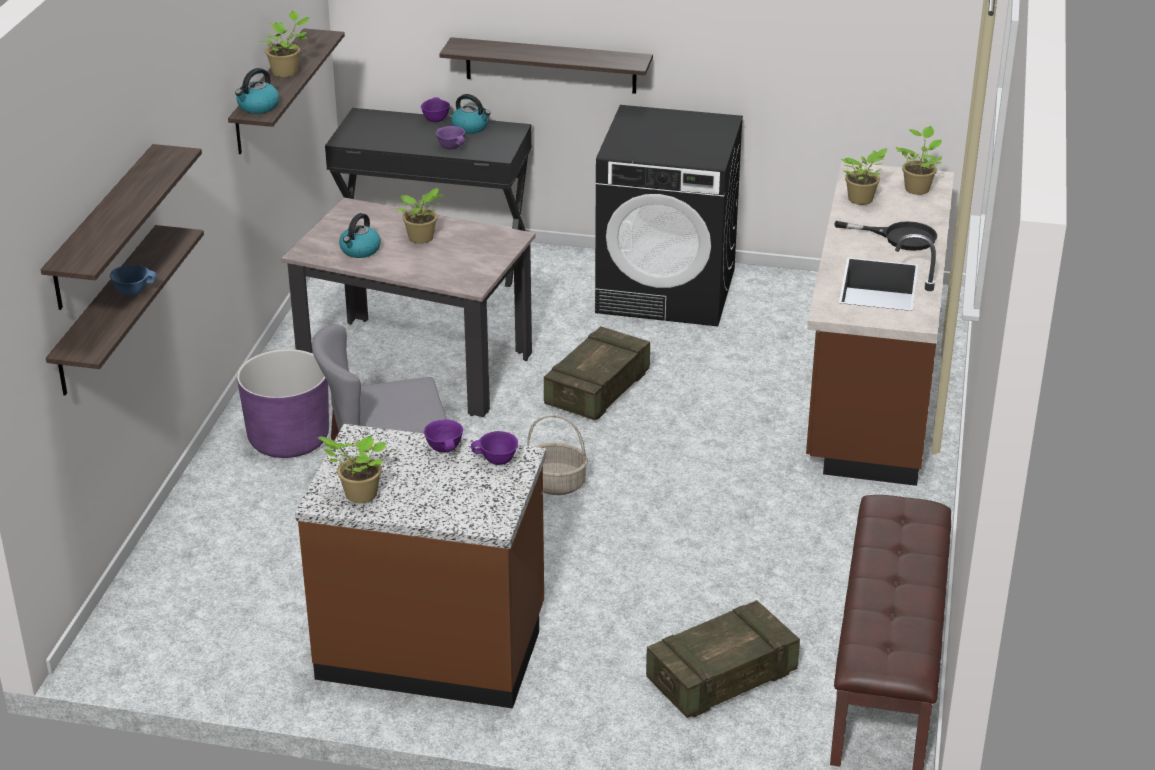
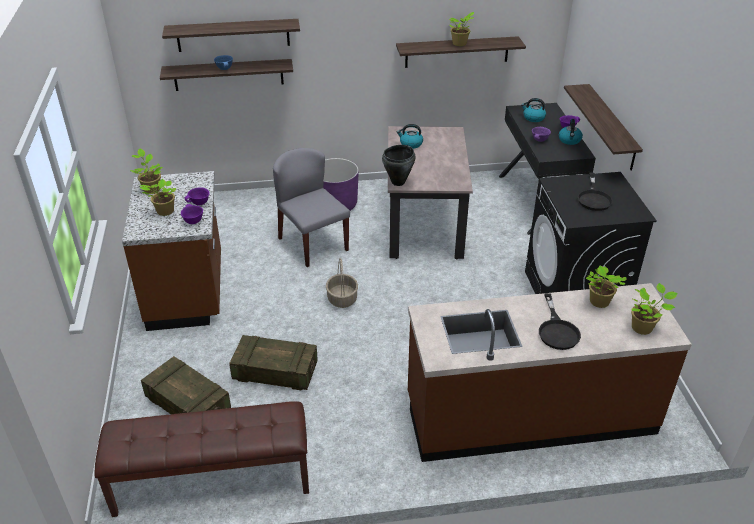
camera: 70 degrees right, 5 degrees up
(258, 107) = (413, 46): kettle -> kettle (533, 118)
(422, 239) = (436, 158): potted plant -> potted plant (164, 212)
(467, 284) = (398, 182): none -> black cooking pot
(597, 390) = (443, 292): crate -> crate (275, 372)
(670, 136) = (594, 198): none -> black frying pan

